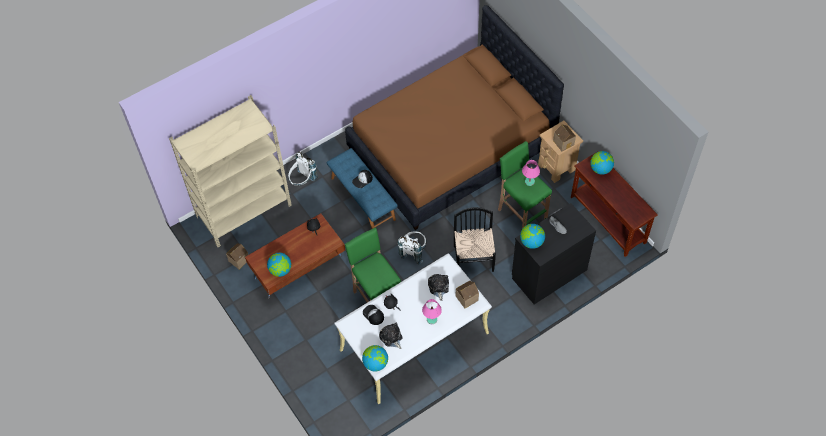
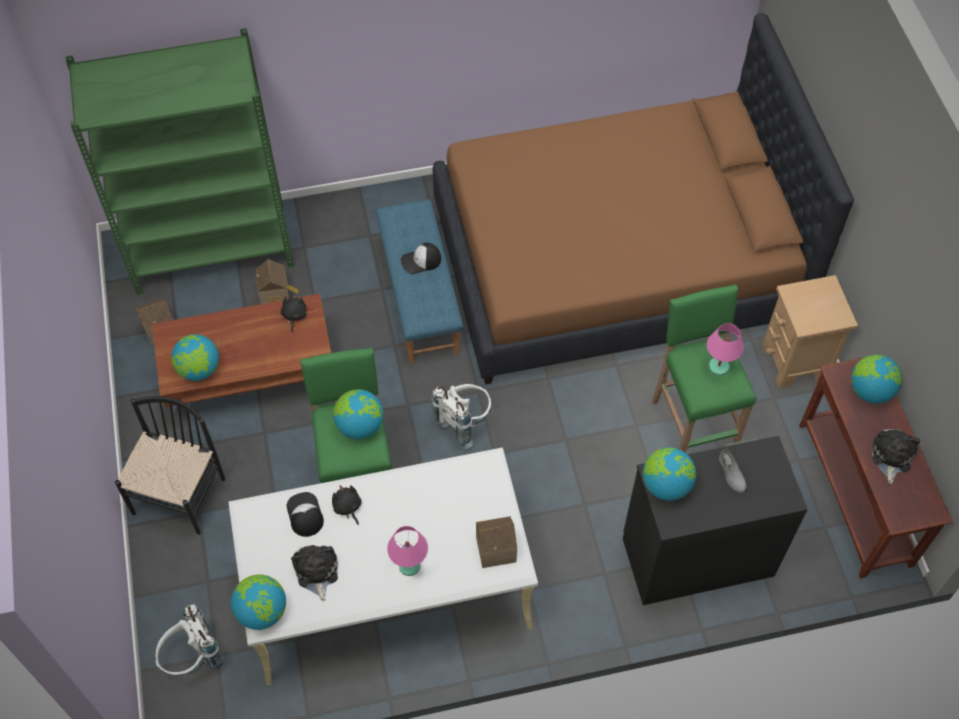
camera: 20 degrees right, 0 degrees up
(244, 210) = (211, 248): beige bookcase -> green bookcase
(302, 181) = (332, 232): white backpack -> white backpack (193, 659)
(378, 266) = (360, 426): none -> globe
(438, 287) = (451, 507): plush toy -> plush toy (891, 457)
(473, 257) = (568, 472): black chair -> black chair (181, 493)
(564, 142) = (819, 316): toy house -> toy house (276, 294)

